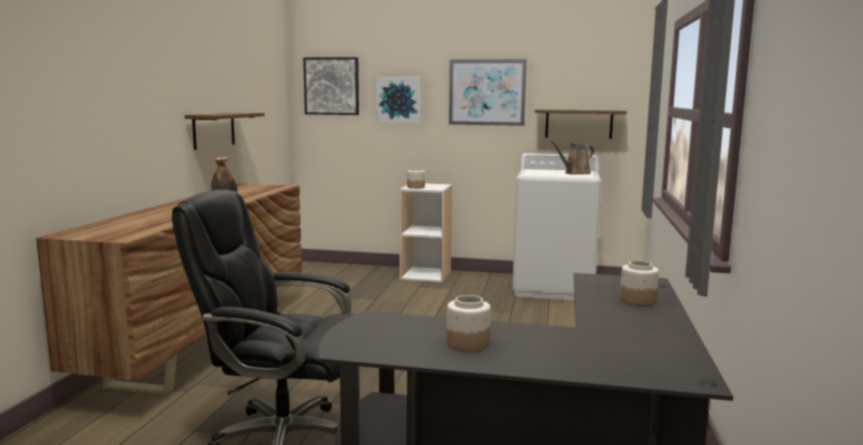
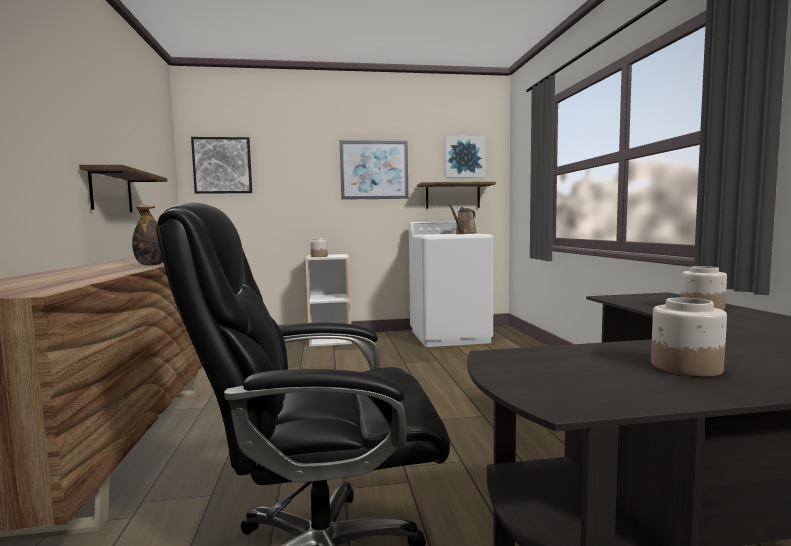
camera: 20 degrees left, 5 degrees down
(399, 99) = (292, 178): picture -> picture (464, 157)

